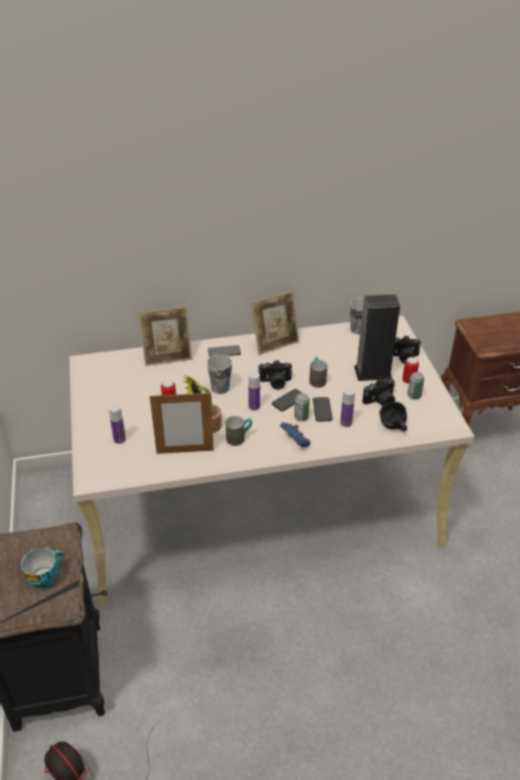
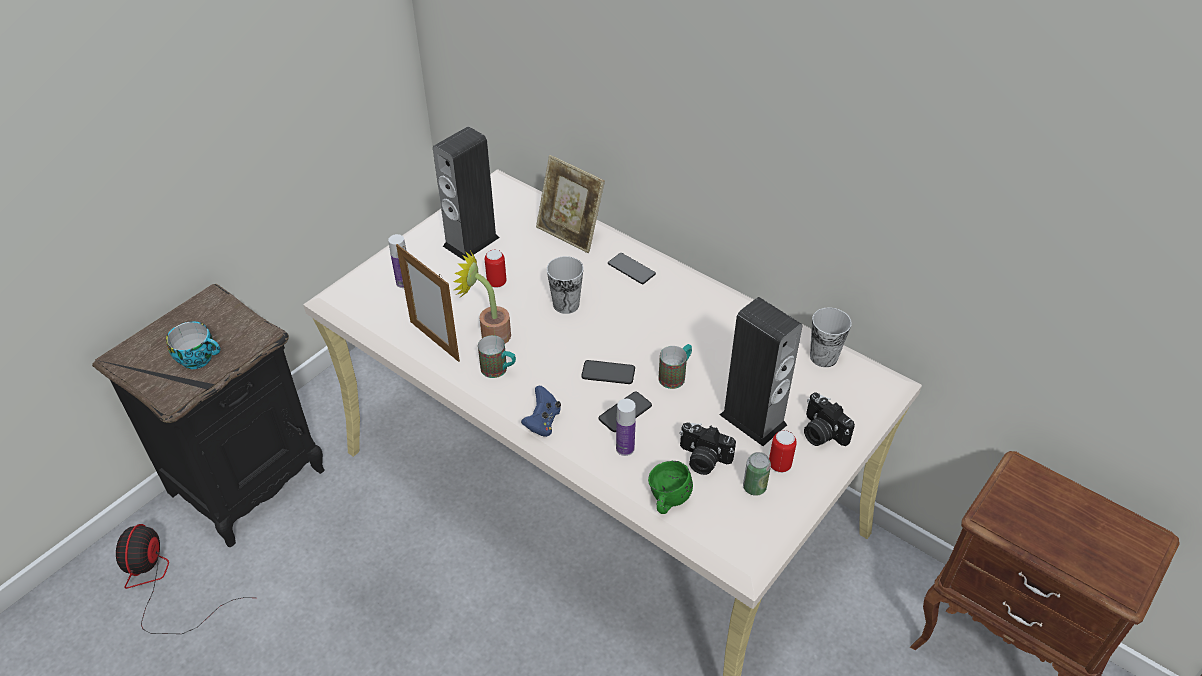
camera: 50 degrees right, 5 degrees up
(122, 396) = (471, 241): none -> speaker
(254, 406) = (565, 350): bottle -> none
(275, 343) = (698, 300): picture frame -> none
(275, 383) = (626, 343): camera -> none
(301, 417) = (590, 401): can -> none
(393, 428) = (666, 500): black mug -> green mug

